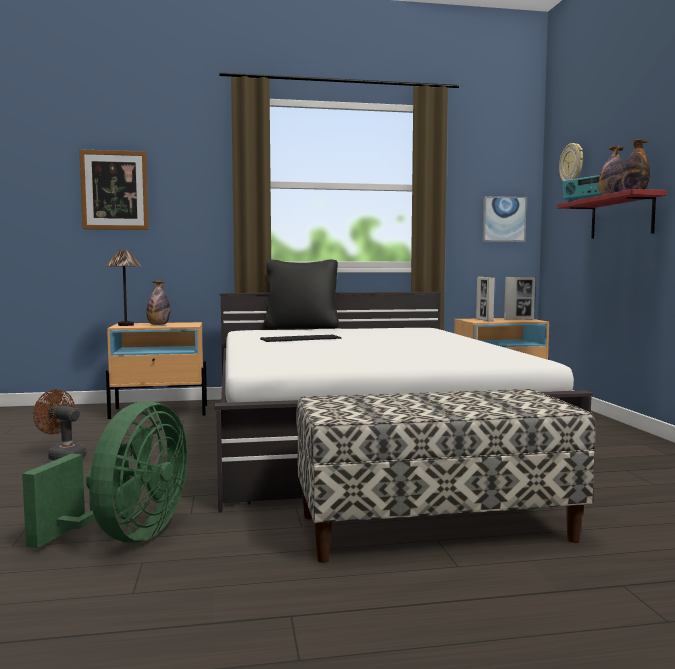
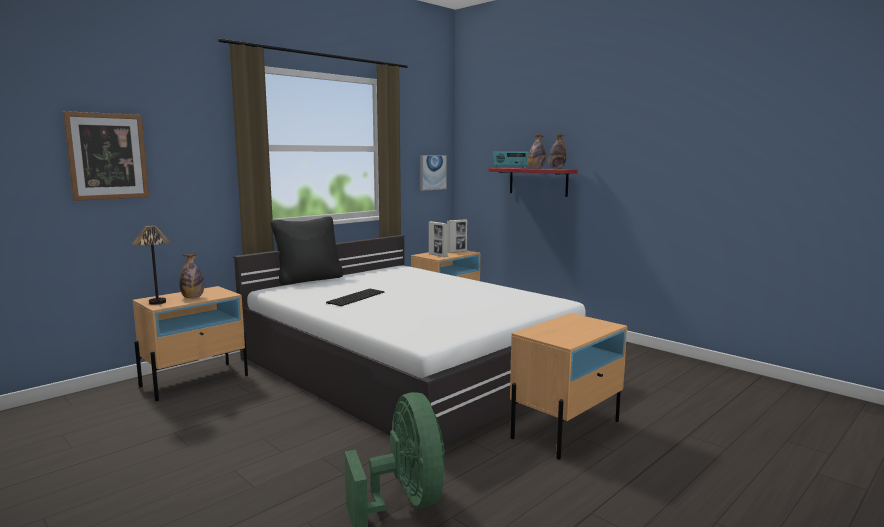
camera: 35 degrees left, 5 degrees up
(63, 456) = (197, 452): brown fan -> none
(435, 527) = (567, 429): bench -> beige nightstand
(572, 164) = (487, 135): wall clock -> none

